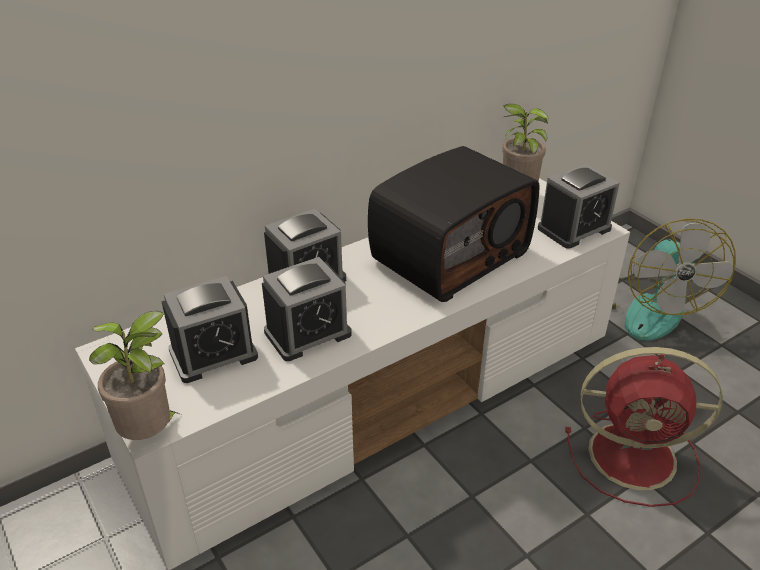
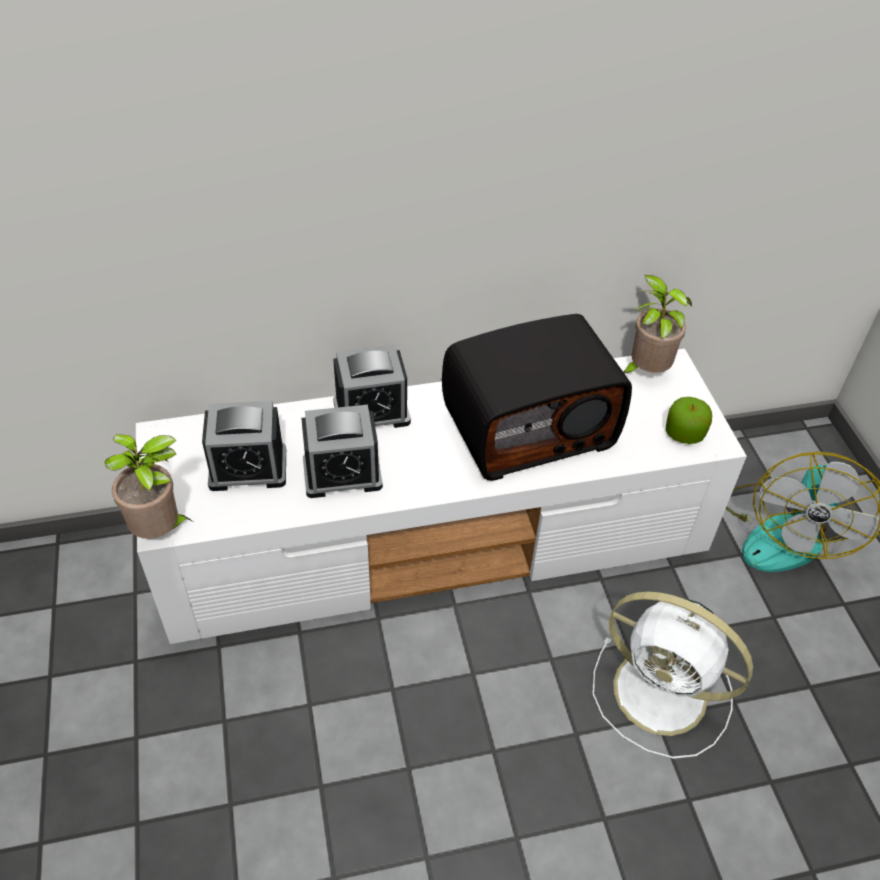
camera: 20 degrees right, 10 degrees up
(574, 229) = (684, 433): alarm clock -> apple
(636, 456) = (664, 694): red fan -> white fan

